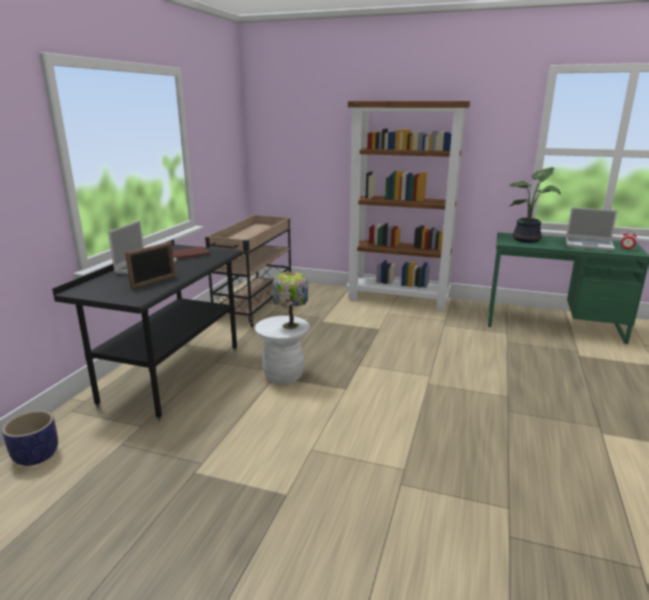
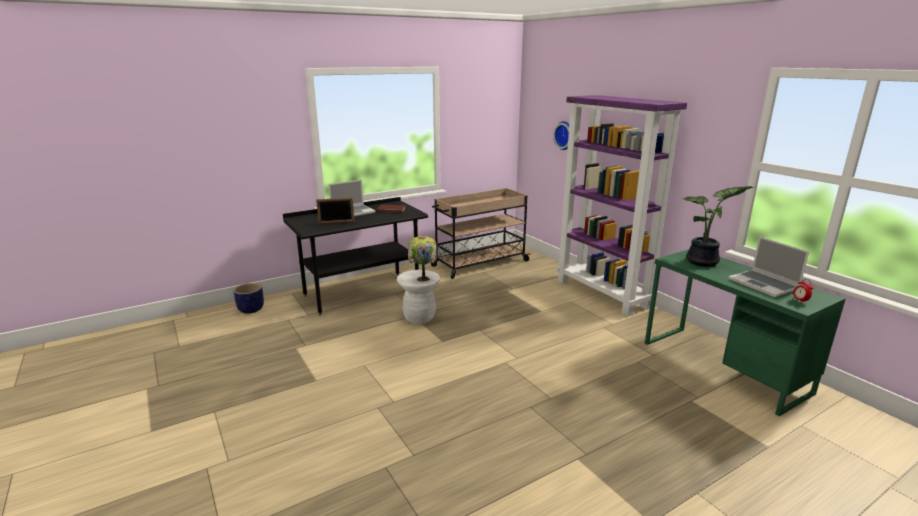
camera: 40 degrees right, 0 degrees up
(318, 148) = (565, 135): none -> wall clock
(399, 299) = (603, 293): brown bookcase -> purple bookcase

